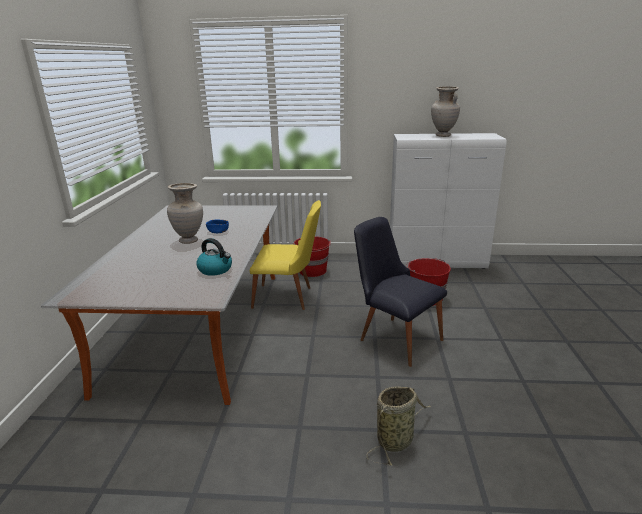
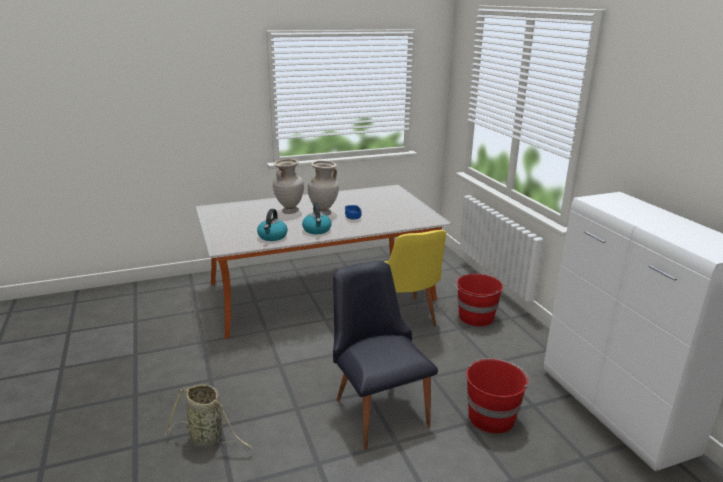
camera: 65 degrees right, 0 degrees up
(227, 249) = (317, 230): none -> kettle
(394, 336) = (377, 406): black chair -> black chair turned 45 degrees counterclockwise
(442, 135) = (657, 218): beige vase -> beige vase (289, 211)

